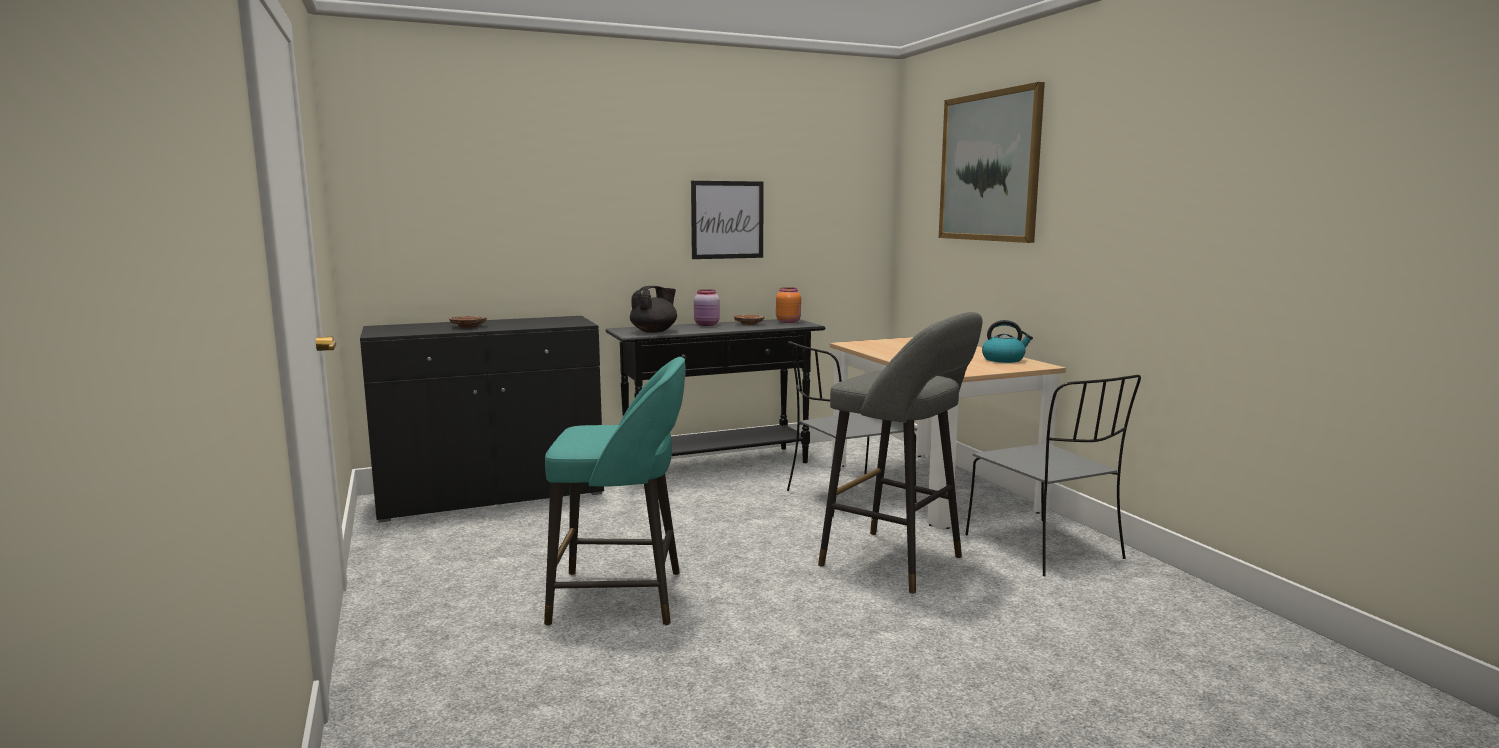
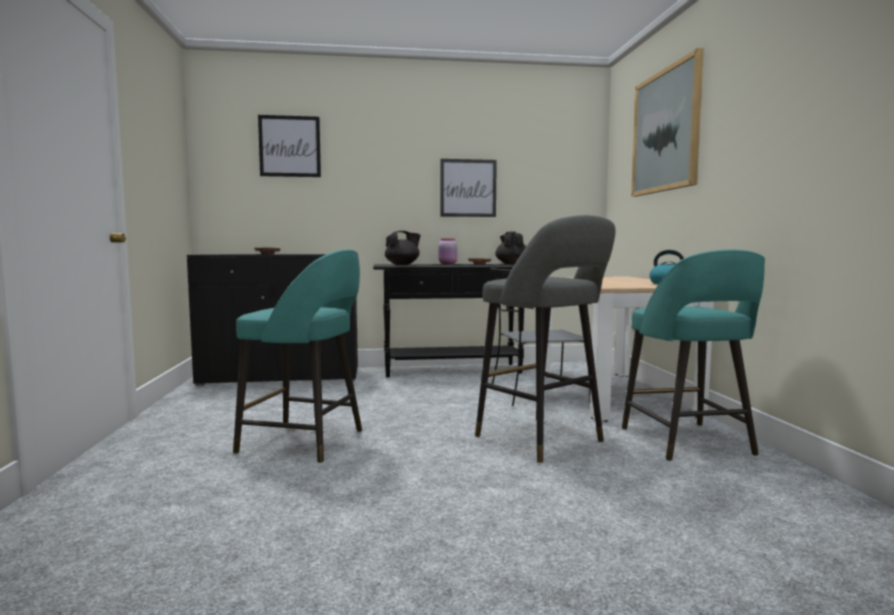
camera: 15 degrees right, 5 degrees down
(481, 164) = (290, 146): none -> picture
(788, 321) = (511, 264): orange jar -> black teapot
(1045, 548) = (687, 442): grey chair -> turquoise stool

